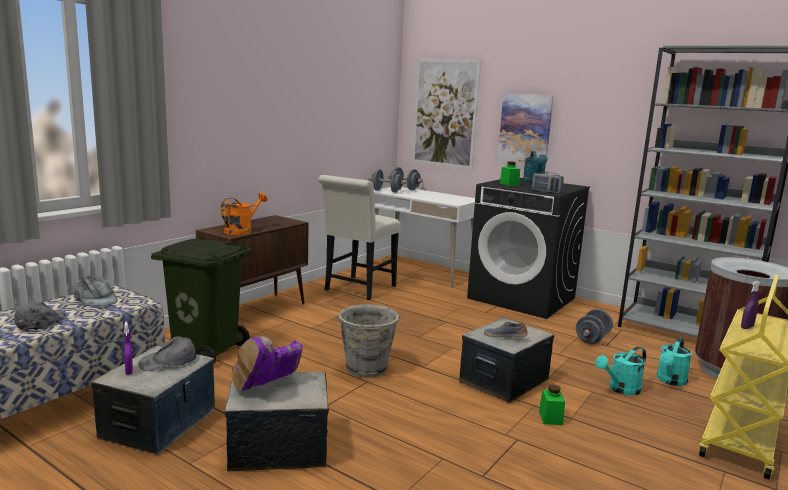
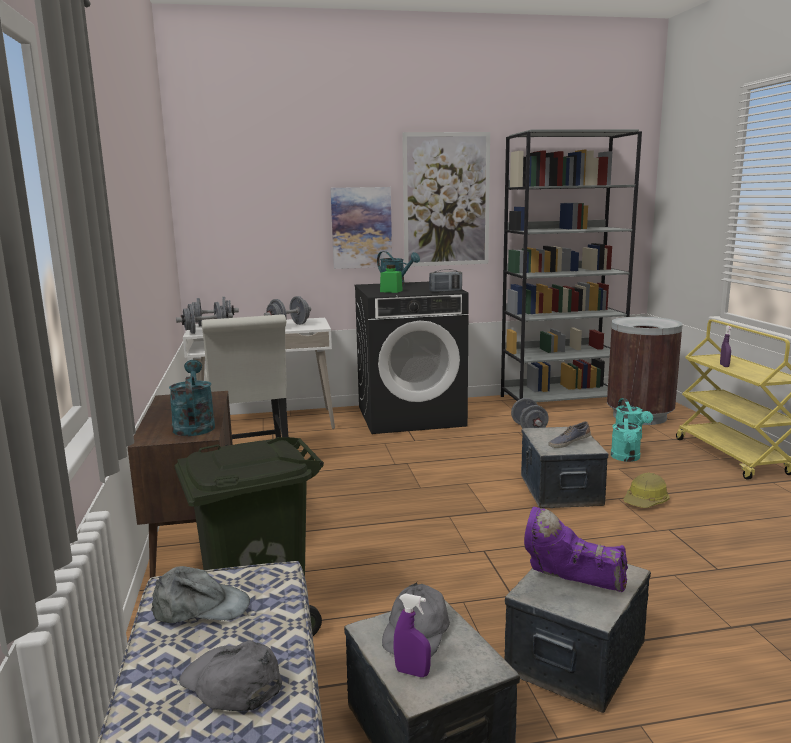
camera: 45 degrees left, 0 degrees up
(242, 230) = (194, 425): orange watering can -> turquoise watering can
(267, 388) = (571, 587): purple boot -> purple boot turned 120 degrees clockwise
(366, 369) = (455, 540): grey bucket -> none
(441, 198) = (288, 326): none -> grey dumbbell
(445, 113) = (249, 218): picture -> picture (446, 200)
(550, 418) = (646, 501): green jar -> hard hat

